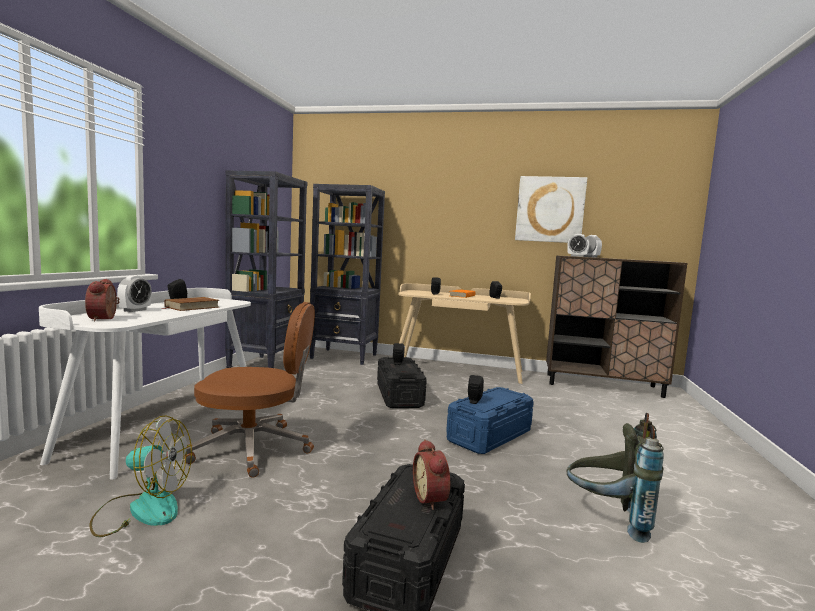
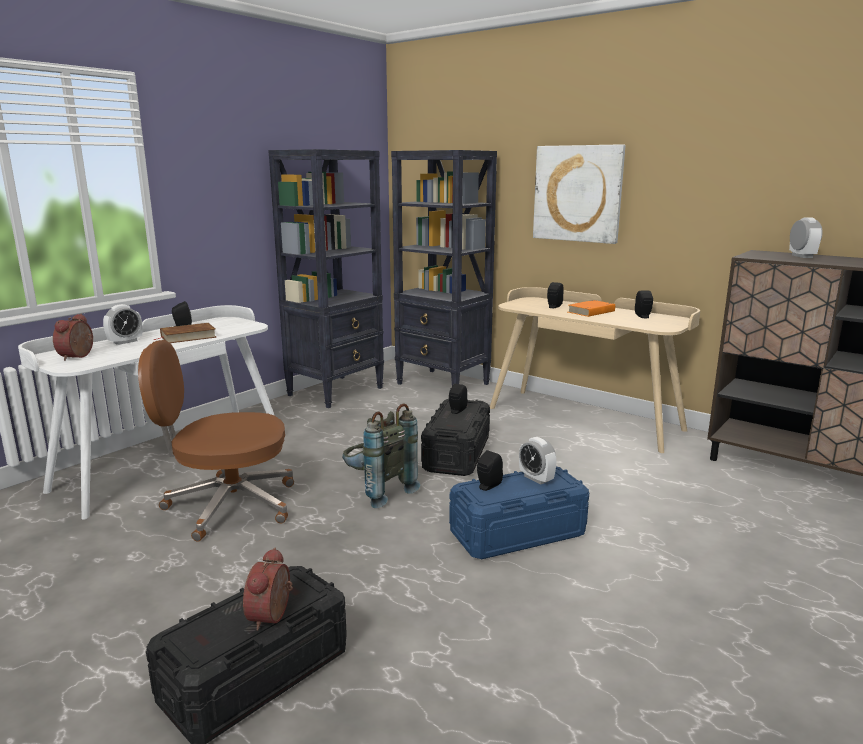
camera: 25 degrees right, 10 degrees up
(142, 509) = (80, 557): fan -> none
(254, 449) = (228, 505): brown office chair -> brown office chair turned 150 degrees clockwise
(550, 209) = (746, 171): picture -> picture (578, 193)
(577, 256) = (771, 256): alarm clock -> alarm clock (536, 478)
(608, 519) = (551, 690): grey backpack -> grey backpack (377, 491)

